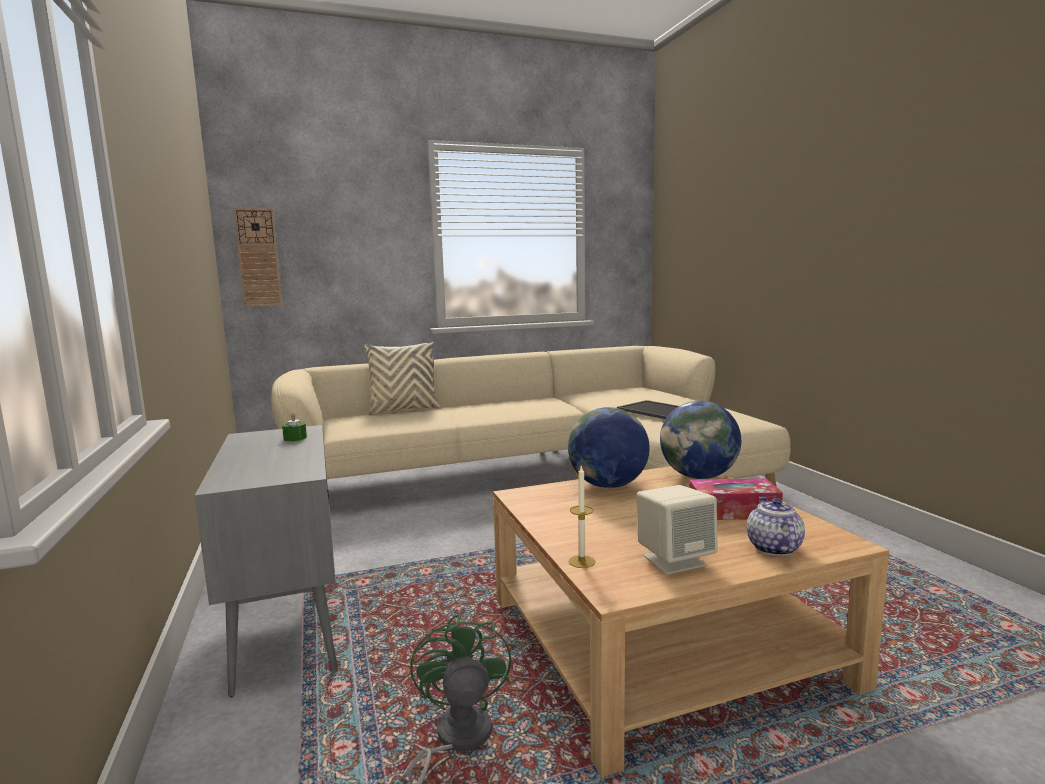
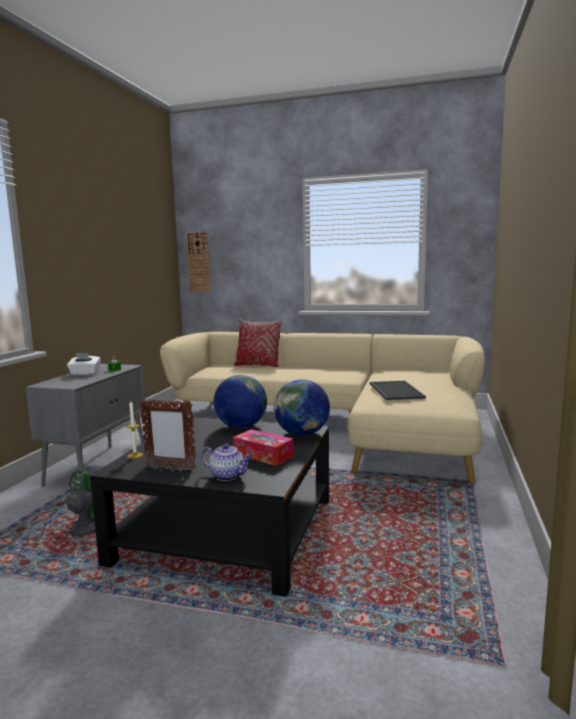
camera: 35 degrees right, 0 degrees up
(255, 453) = (85, 373): none -> white tissue box
(404, 410) = (258, 365): beige pillow -> red pillow
(660, 640) = (227, 530): beige coffee table -> black coffee table
(674, 560) = (170, 466): beige speaker -> picture frame
(772, 547) = (228, 476): teapot -> teapot turned 75 degrees clockwise

